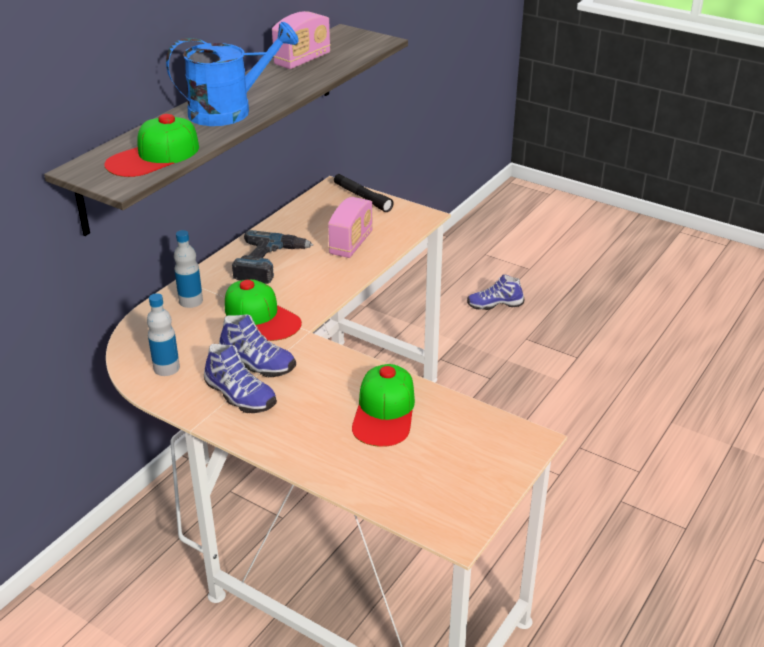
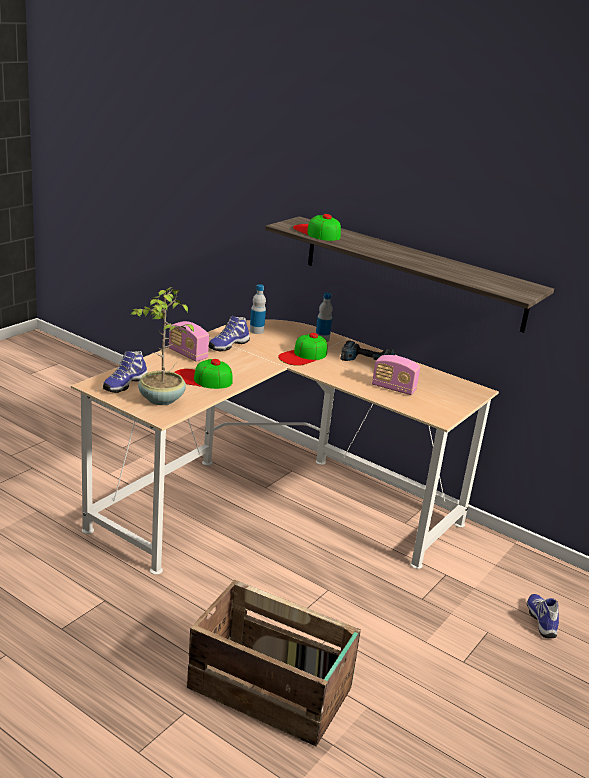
camera: 90 degrees right, 10 degrees down
(231, 111) = (379, 249): blue watering can -> none
(255, 362) = (257, 351): shoe -> shoe (124, 384)
(302, 60) = (470, 271): radio -> radio (188, 354)
(362, 198) = (464, 399): black flashlight -> none
(477, 447) = (161, 400): none -> potted plant
(686, 491) = (271, 690): none -> crate

